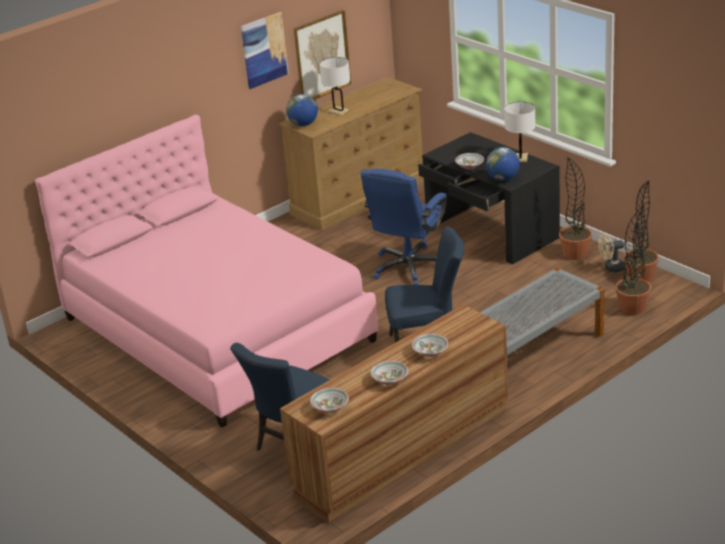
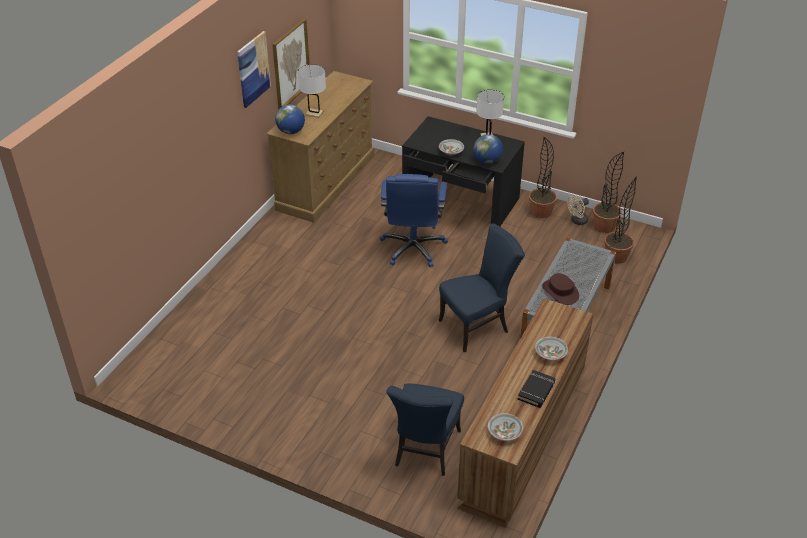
camera: 25 degrees left, 10 degrees up
(217, 329) = (281, 344): pink bed -> none
(390, 380) = (536, 391): bowl -> black book
(511, 314) = (560, 292): none -> brown hat

